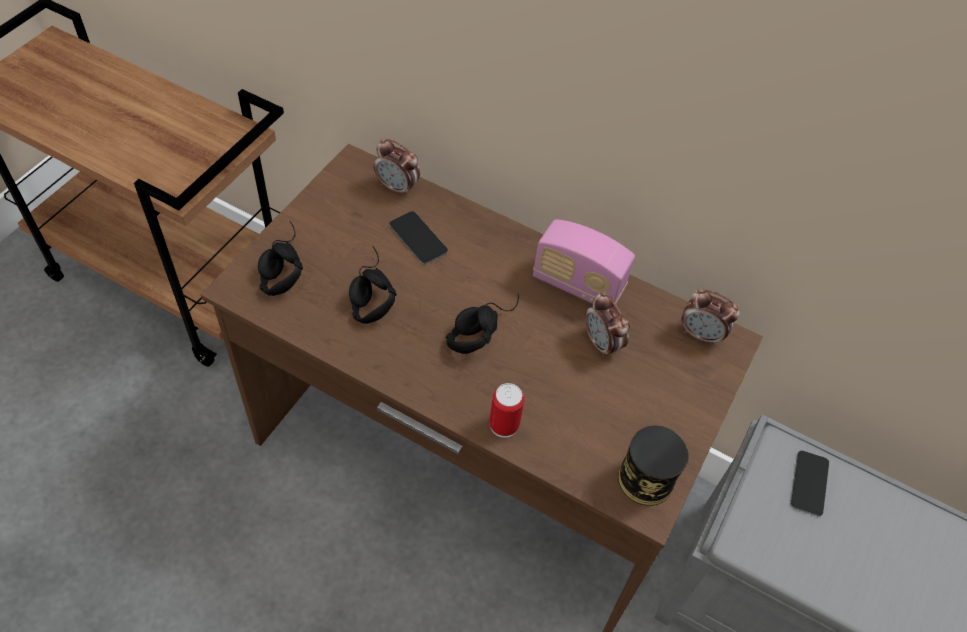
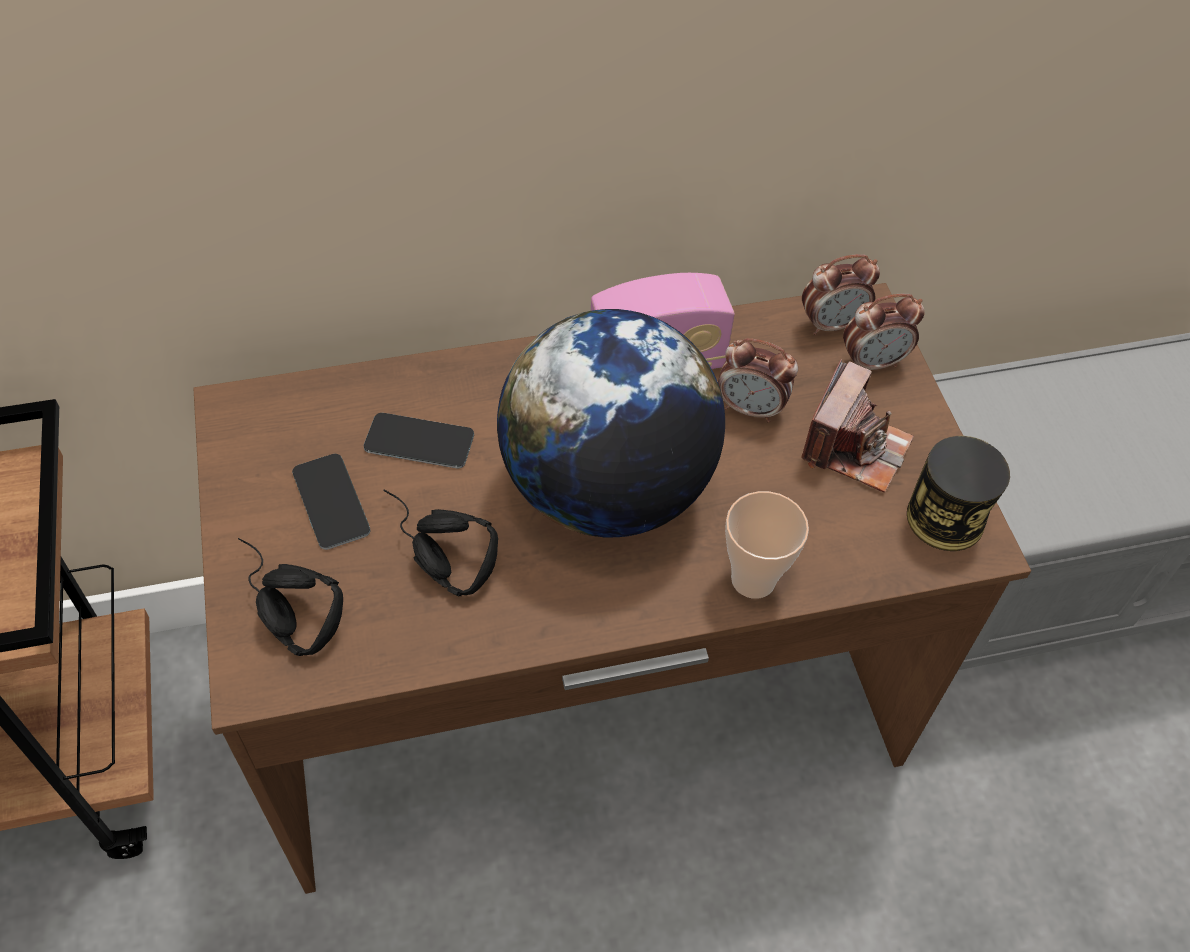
camera: 40 degrees left, 0 degrees up
(397, 187) = (323, 398): alarm clock -> alarm clock (873, 362)
(480, 326) = (606, 489): black headphones -> globe
(504, 425) = (753, 579): can -> cup
(637, 405) = (854, 447): none -> camera
(809, 483) = (1014, 414): phone -> phone (331, 501)

